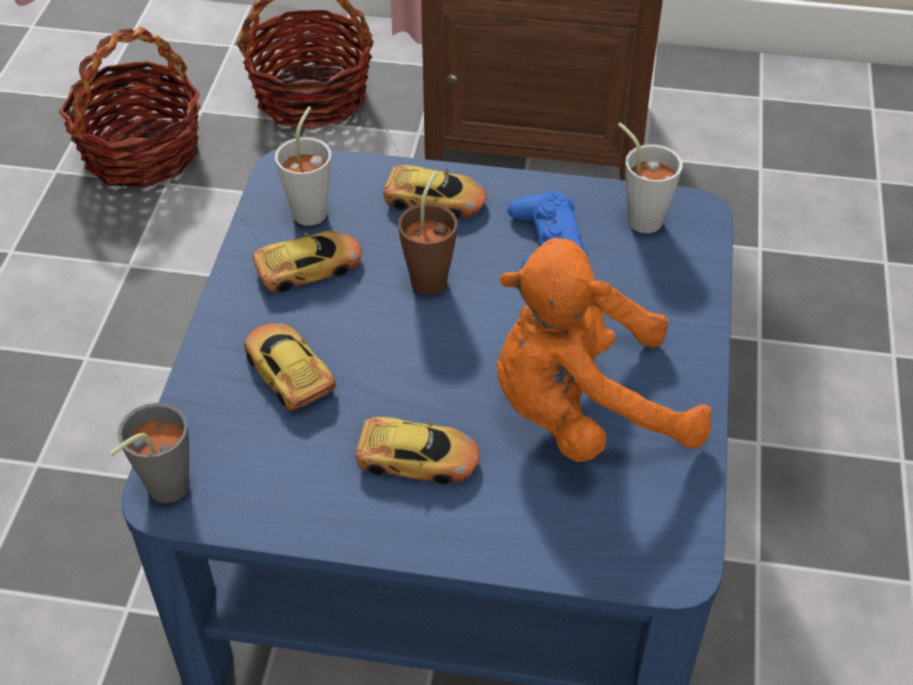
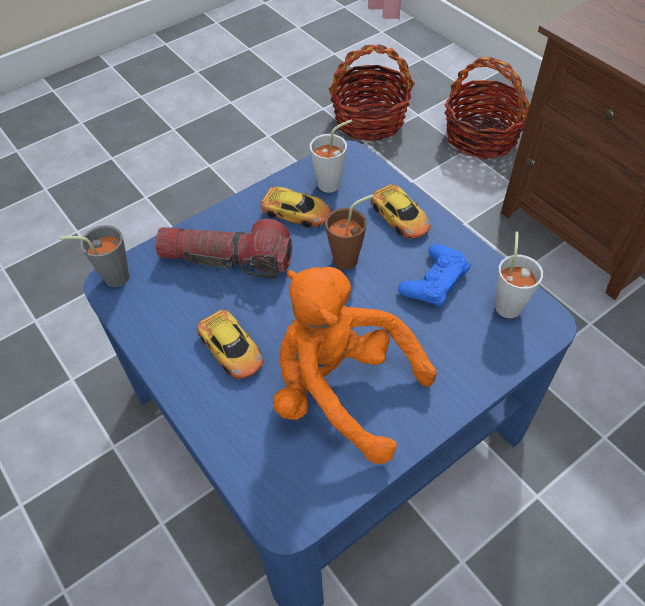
camera: 45 degrees right, 5 degrees up
(288, 371) = (227, 259): toy car -> flashlight

